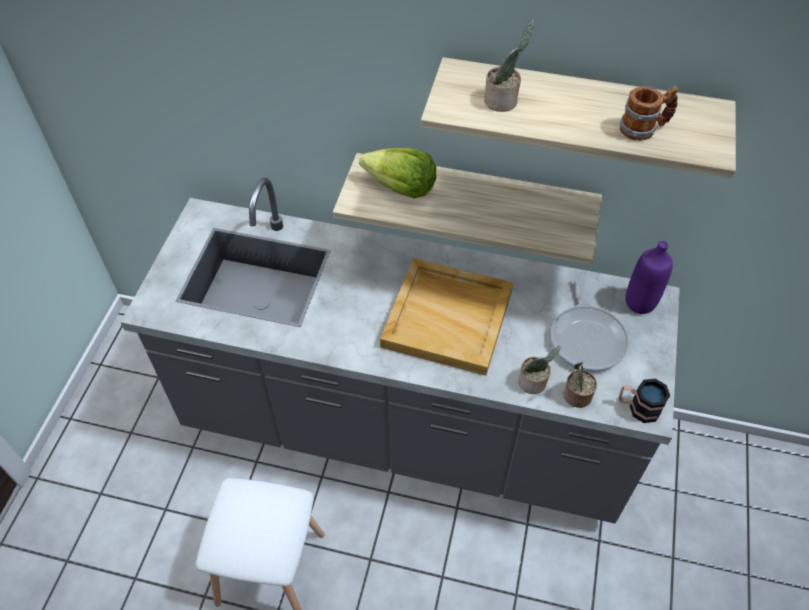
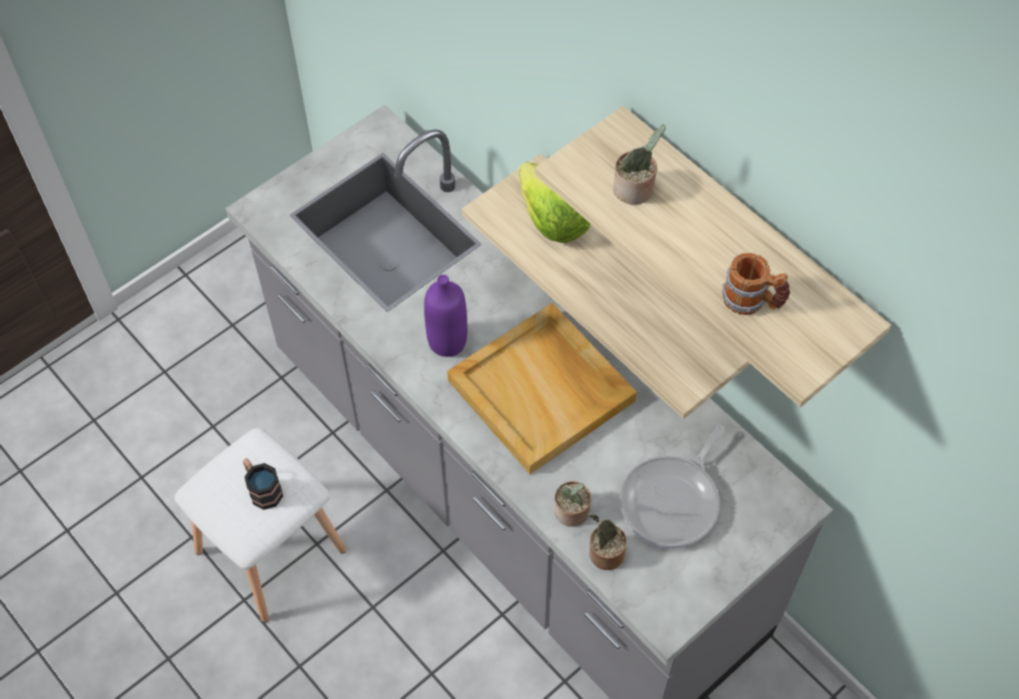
camera: 35 degrees right, 5 degrees up
(638, 408) = (659, 606): mug -> mug (262, 489)
(640, 302) = (769, 499): purple bottle -> purple bottle (447, 342)

